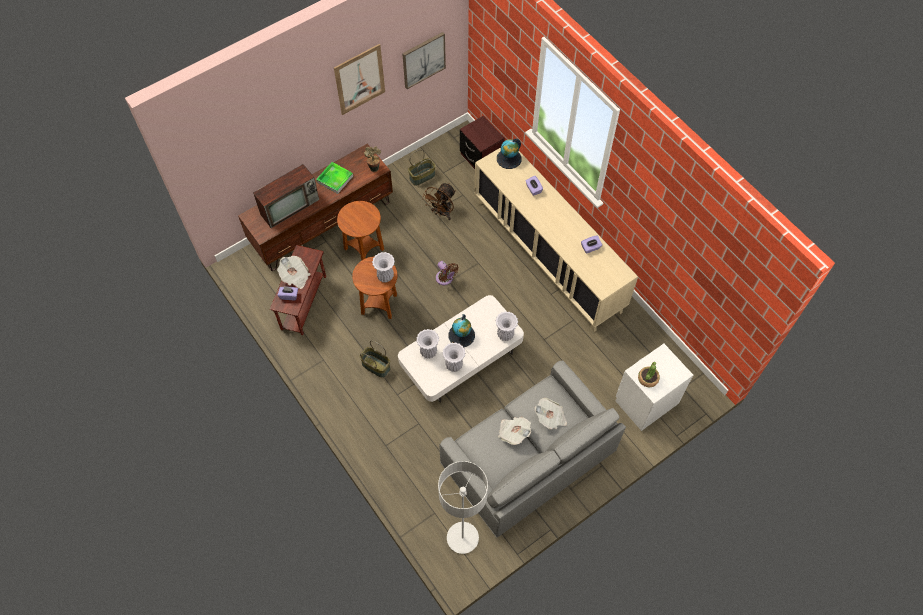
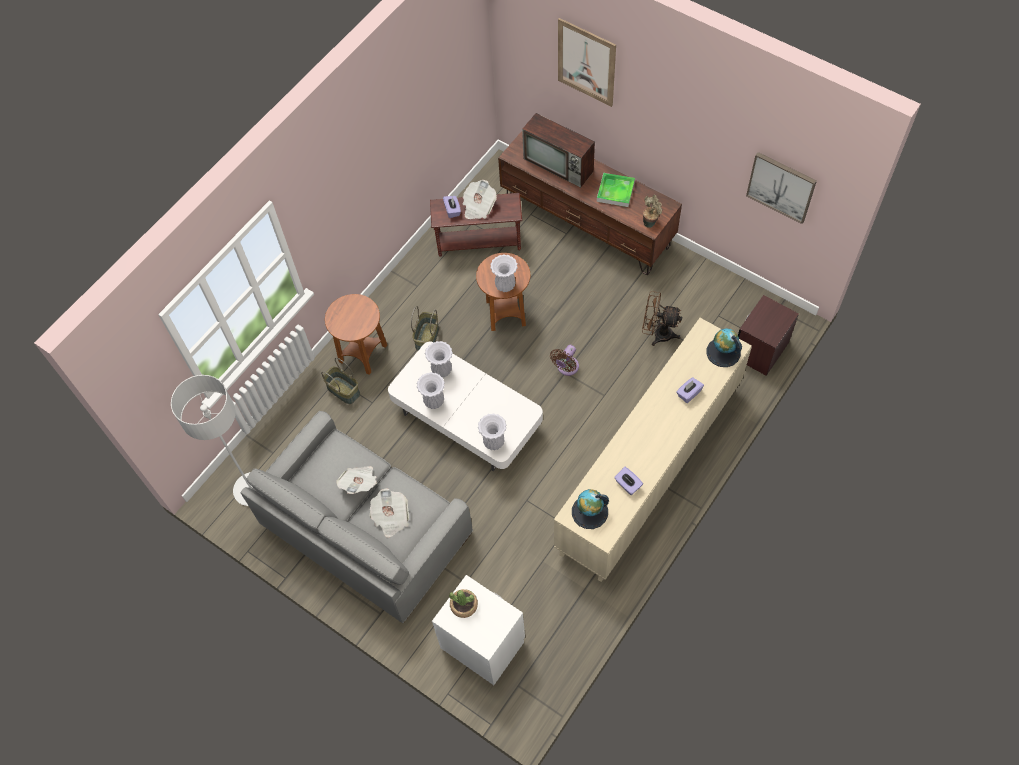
camera: 75 degrees right, 0 degrees up
(360, 79) = (698, 128): picture -> picture (586, 62)
(364, 249) = (571, 273): brown side table -> brown side table (363, 353)
(422, 176) = (702, 295): basket -> basket (344, 390)
(461, 335) = (476, 396): globe -> globe (589, 512)

